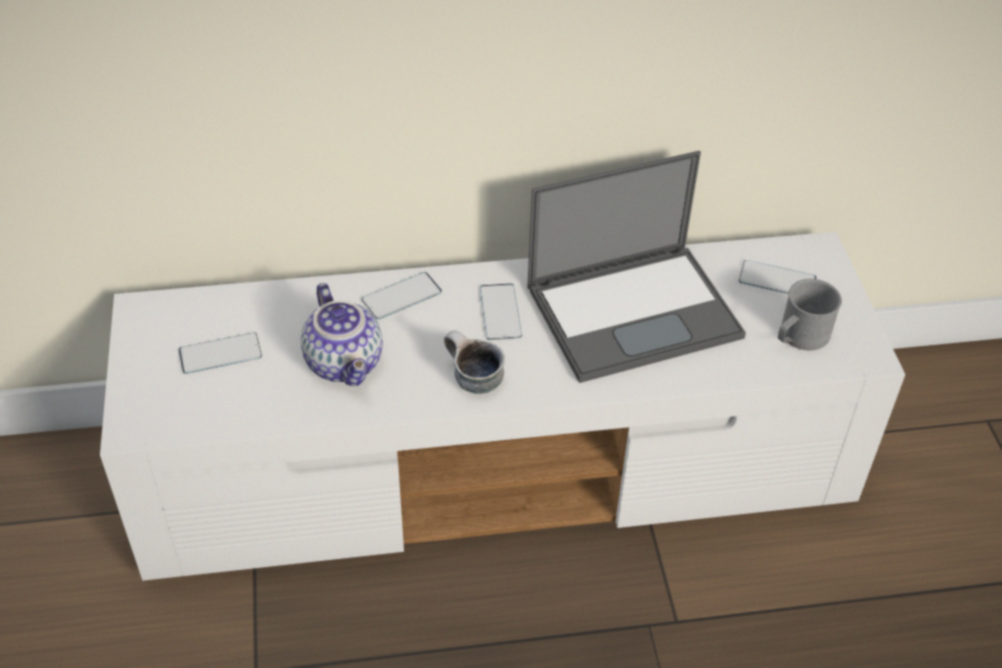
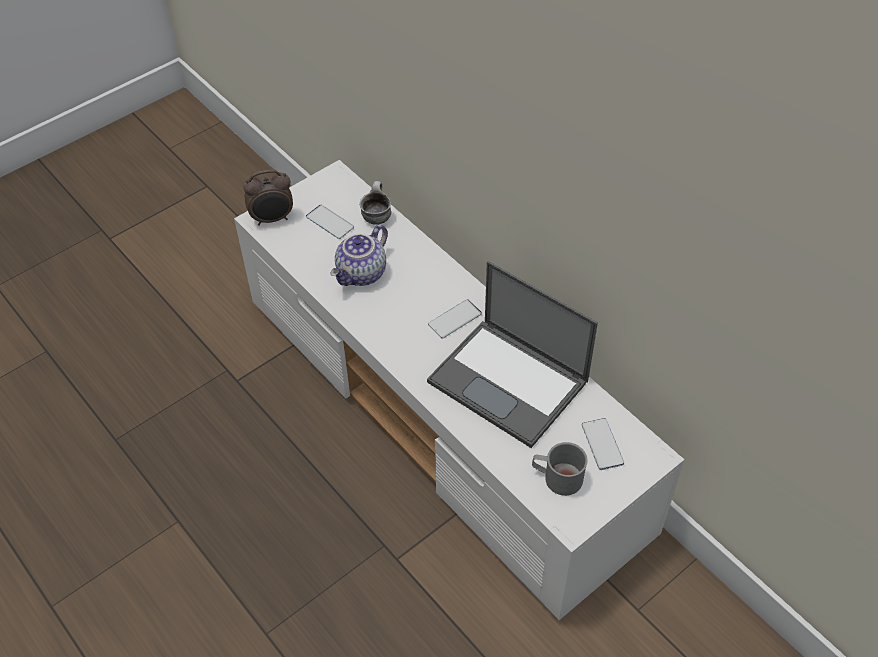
camera: 60 degrees right, 5 degrees up
(150, 411) = (272, 219): none -> alarm clock
(402, 296) = (431, 270): phone -> none
(471, 380) = (391, 333): mug -> mug (376, 215)

